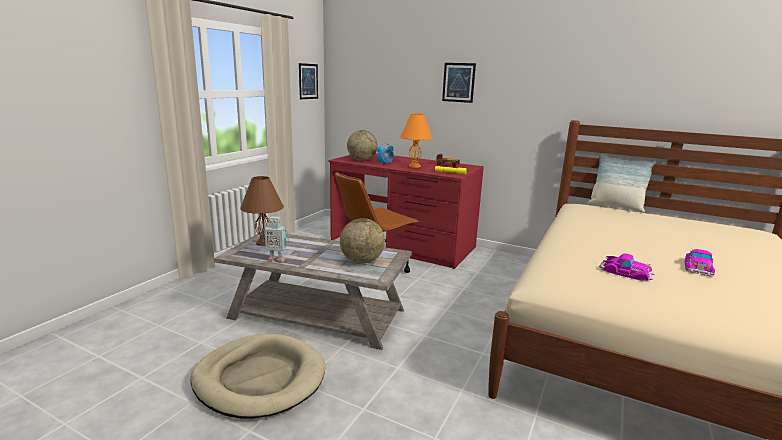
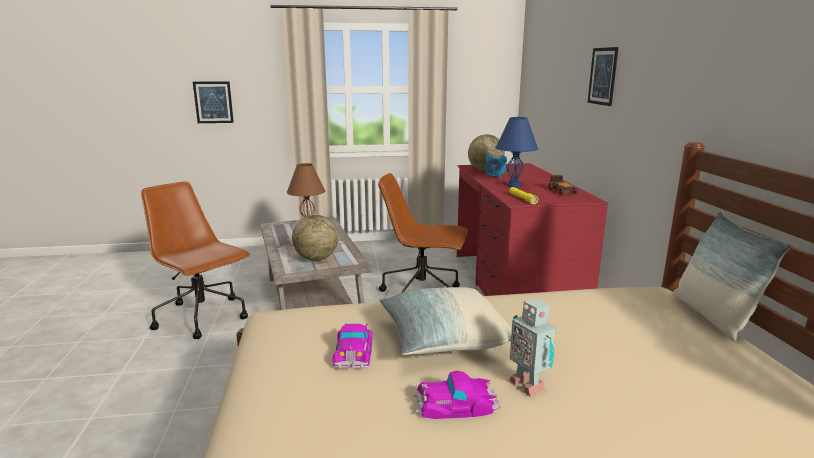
camera: 55 degrees right, 0 degrees up
(260, 379) = (203, 317): beige dog bed -> brown office chair
(276, 260) = (279, 236): toy robot -> toy robot (528, 384)
(308, 81) = (490, 77): picture -> picture (213, 102)
(414, 166) = (514, 185): orange table lamp -> blue table lamp
(620, 250) = (444, 338): none -> pillow

